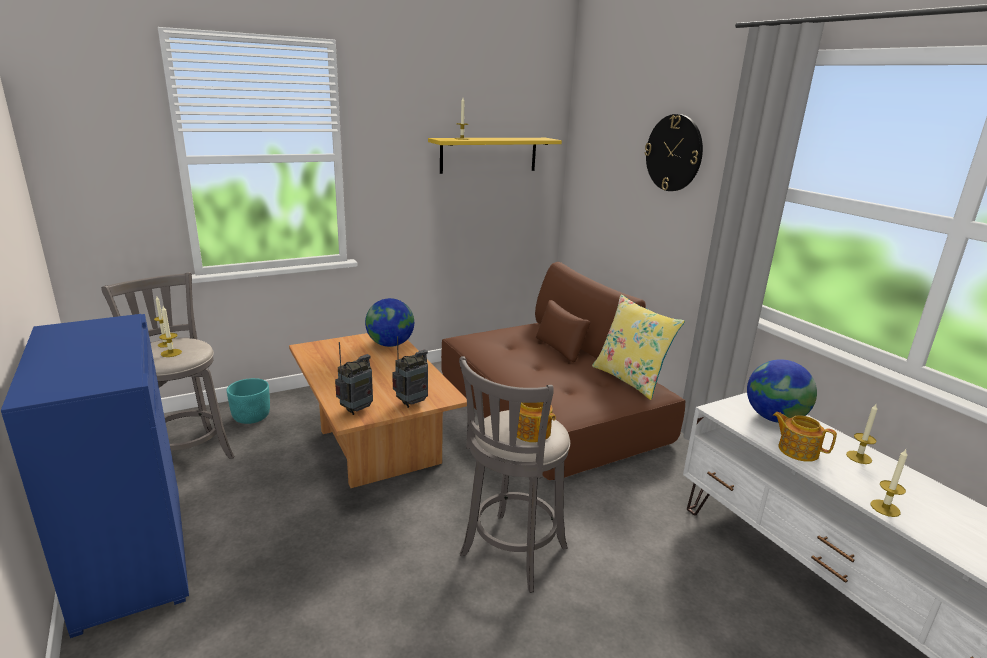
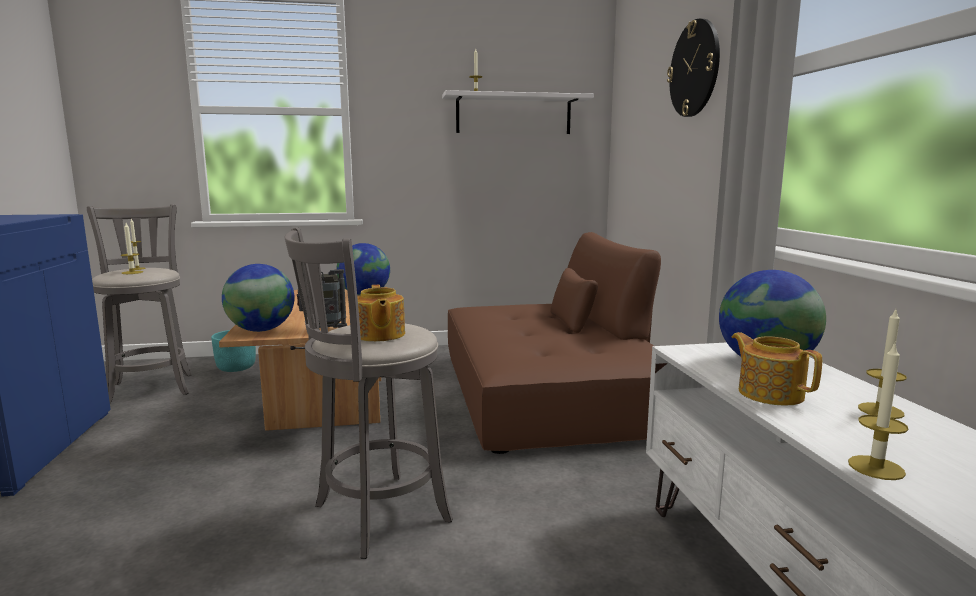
camera: 20 degrees right, 10 degrees down
(357, 410) = (261, 330): radio -> globe
(489, 155) = (513, 114): yellow shelf -> white shelf
(630, 379) = (632, 348): yellow pillow -> none

